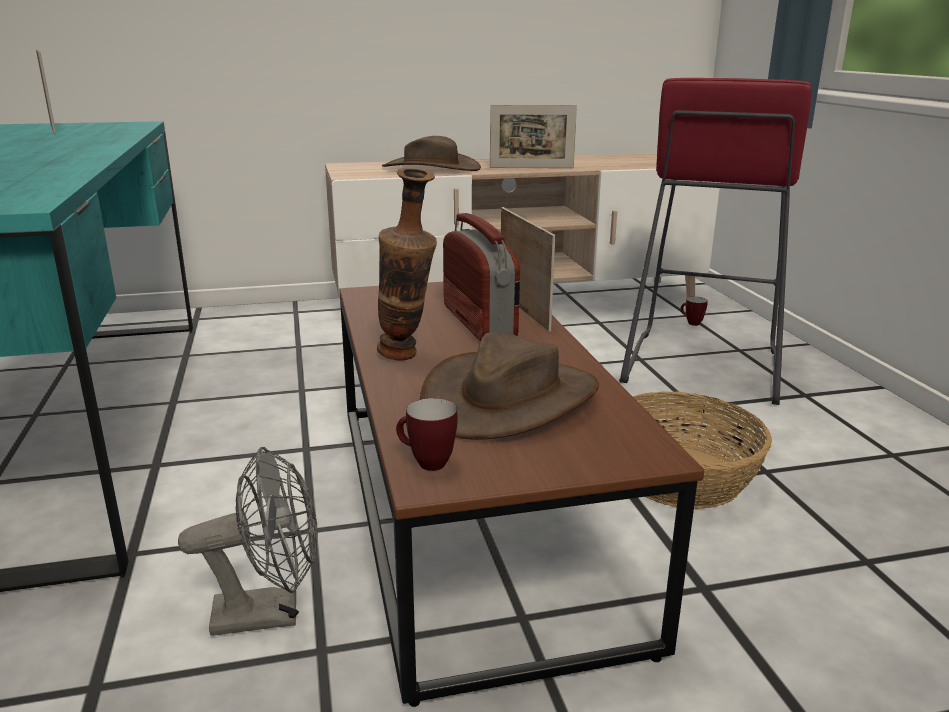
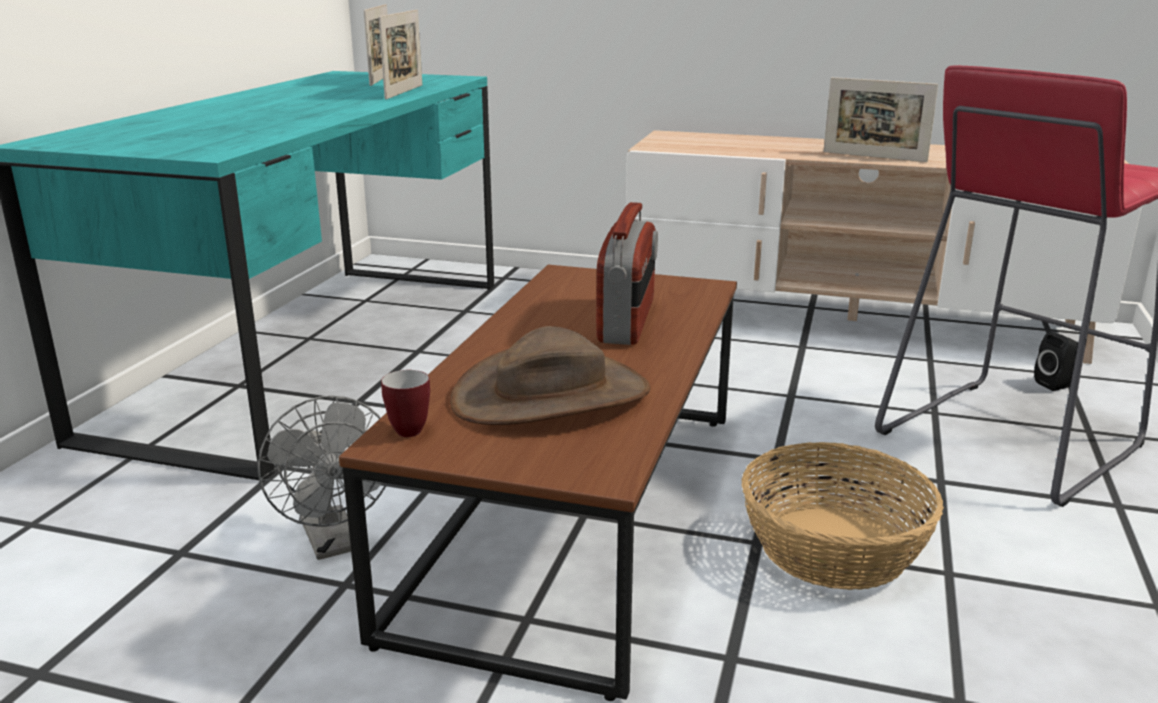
camera: 30 degrees right, 0 degrees up
(270, 613) = (335, 543): grey fan -> grey fan turned 45 degrees clockwise
(407, 358) = (514, 340): vase -> none
(431, 168) = (755, 146): brown hat -> none
(523, 310) = (690, 317): picture frame -> picture frame (404, 92)
(691, 323) = (1057, 384): mug -> black speaker

